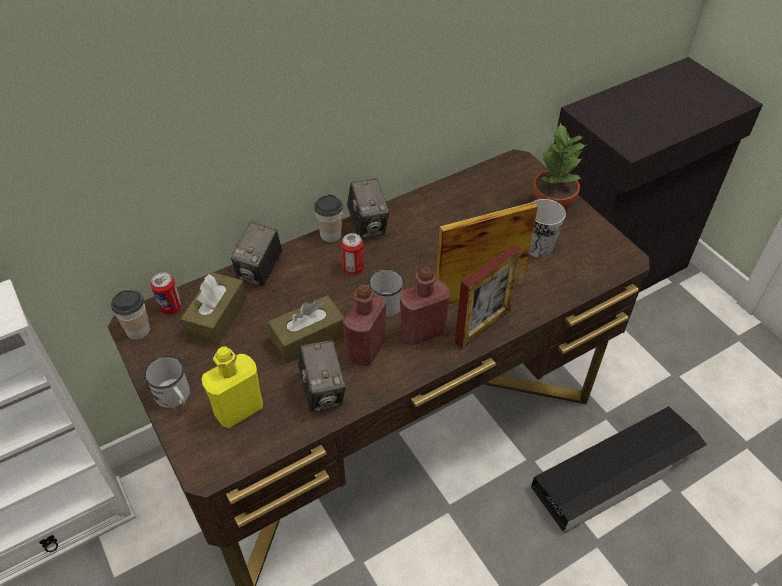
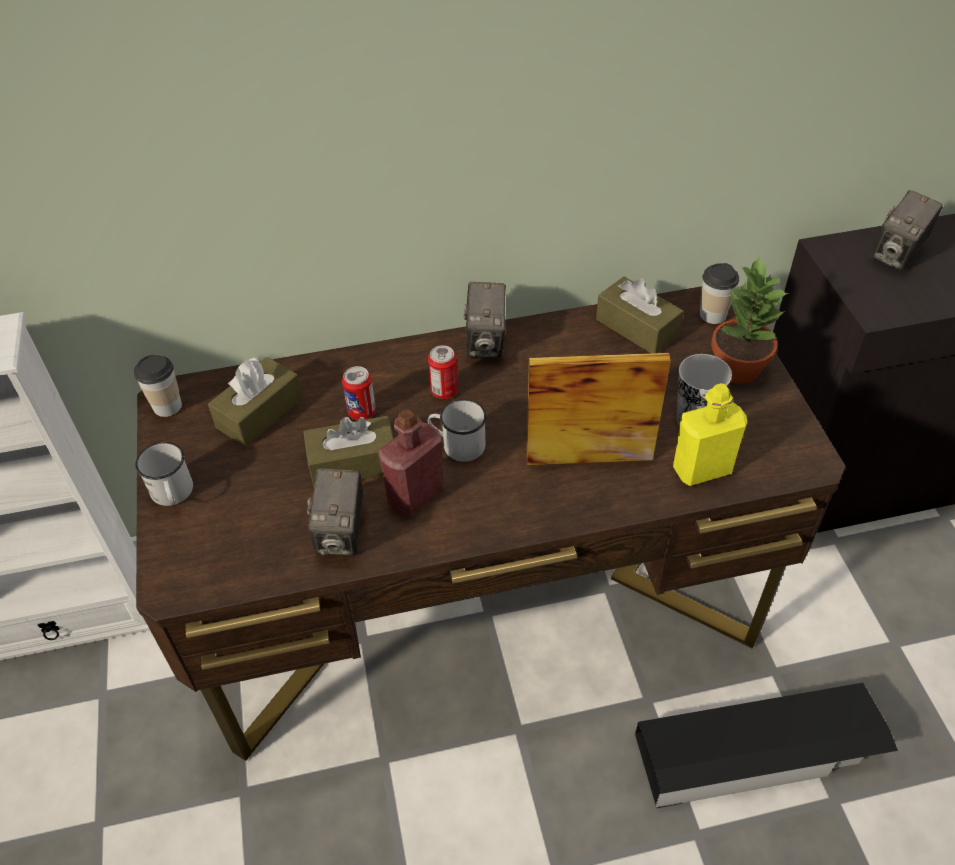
camera: 20 degrees right, 0 degrees up
(170, 307) = (214, 388): can -> can (362, 412)
(239, 409) = (236, 528): yellow bottle -> yellow bottle (702, 469)
(260, 271) = (333, 369): camera -> camera (897, 255)
(330, 235) = (435, 344): cup -> cup (712, 315)
(422, 332) = (494, 491): red bottle -> none
(471, 192) = (637, 327): none -> brown tissue box
(483, 326) = (574, 503): picture frame -> none

